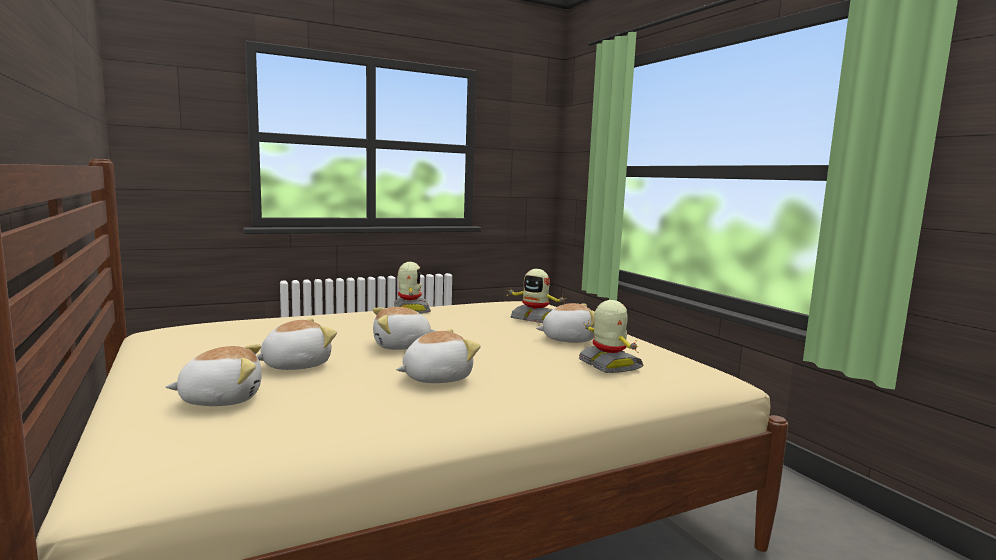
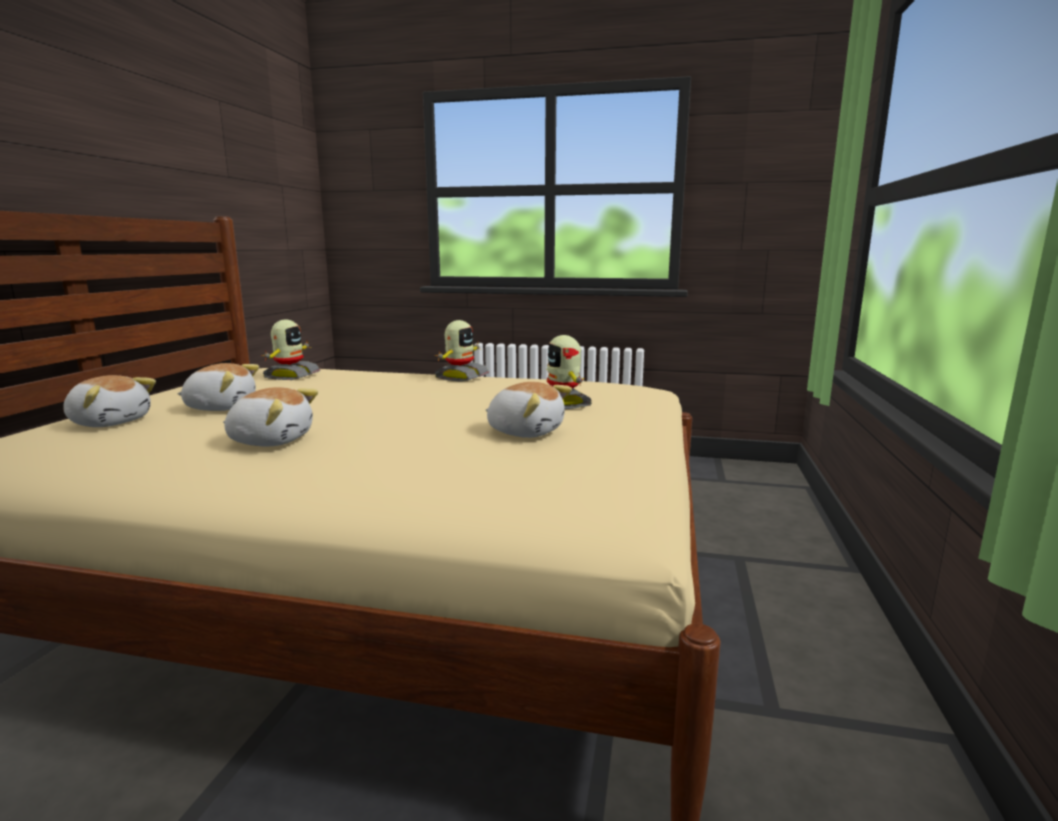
camera: 40 degrees right, 5 degrees up
(402, 346) = (340, 407): plush toy -> none
(608, 365) = (472, 469): toy robot -> toy robot (291, 376)

